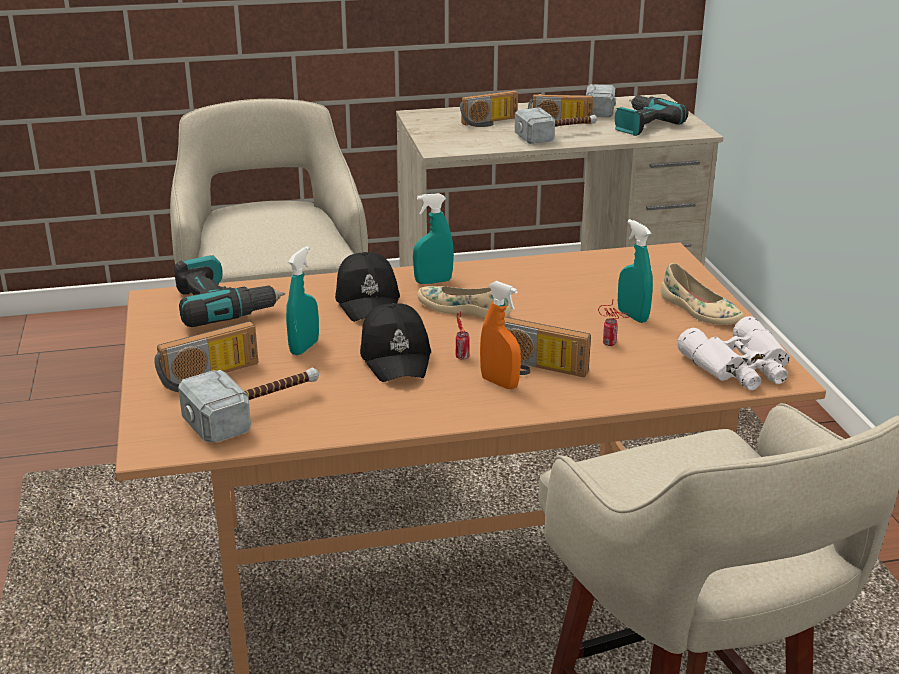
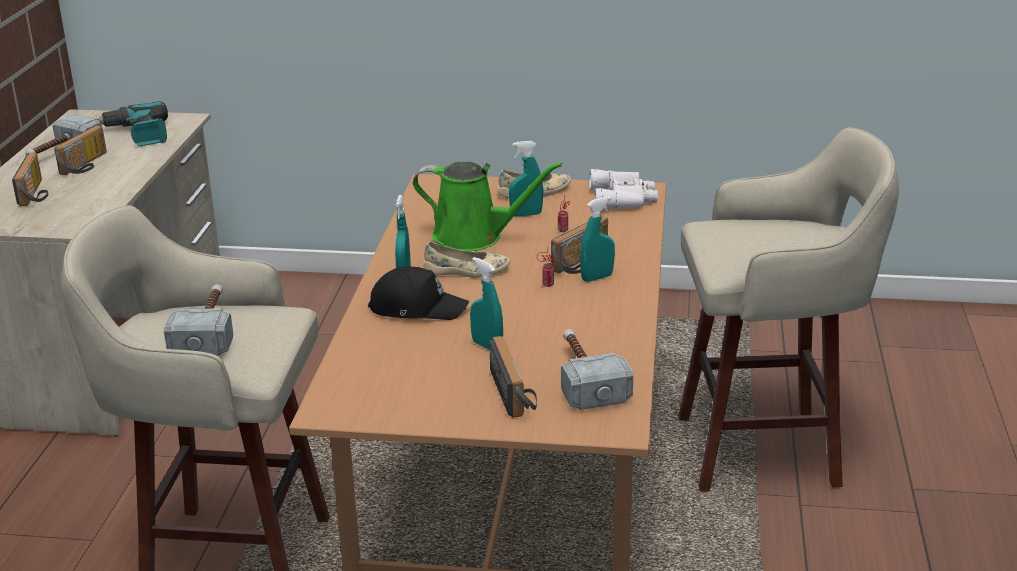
camera: 70 degrees left, 0 degrees up
(222, 306) = (371, 377): power drill -> none
(396, 356) = (529, 309): black cap -> none
(464, 309) = (466, 271): beige shoe -> beige shoe turned 135 degrees counterclockwise
(499, 383) = (597, 278): orange spray bottle -> turquoise spray bottle
(549, 299) = (474, 237): none -> green watering can
(557, 135) = (116, 171): hammer -> hammer (208, 330)

